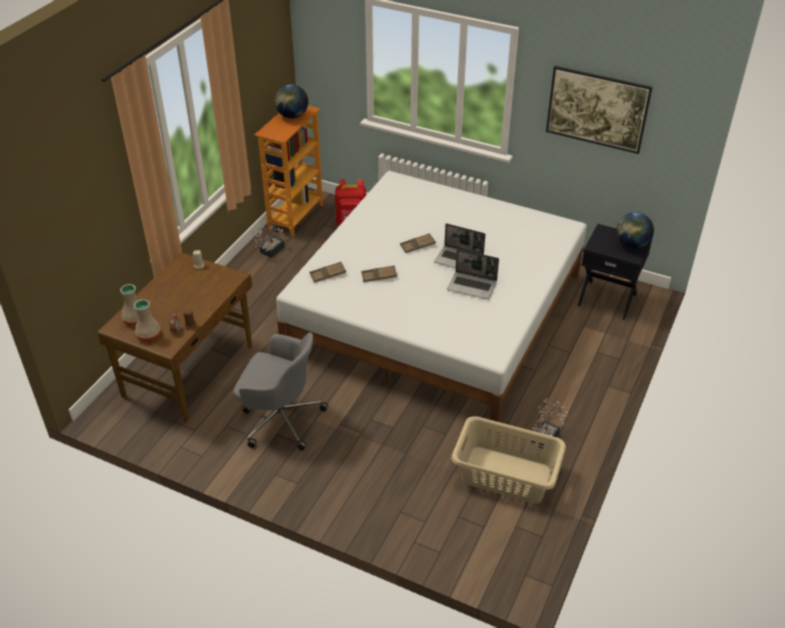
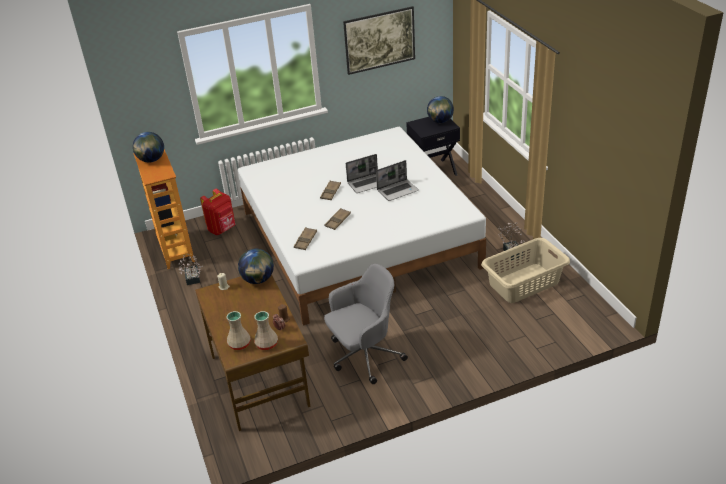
camera: 45 degrees left, 5 degrees down
(227, 278) = (258, 280): none -> globe

